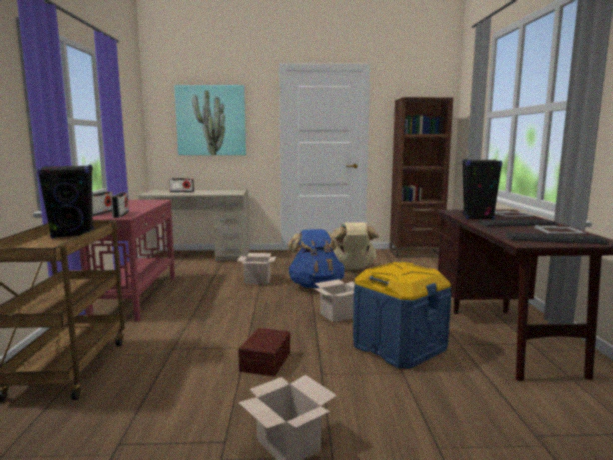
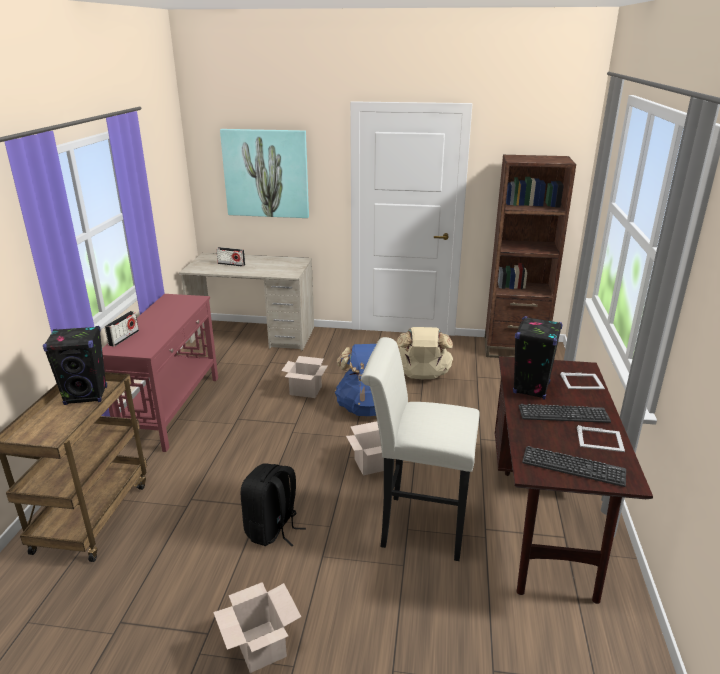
camera: 10 degrees right, 15 degrees up
(121, 215) = (143, 344): radio -> none
(264, 361) = (272, 530): brown storage box -> black backpack
(398, 347) = (416, 525): blue storage box -> white stool

